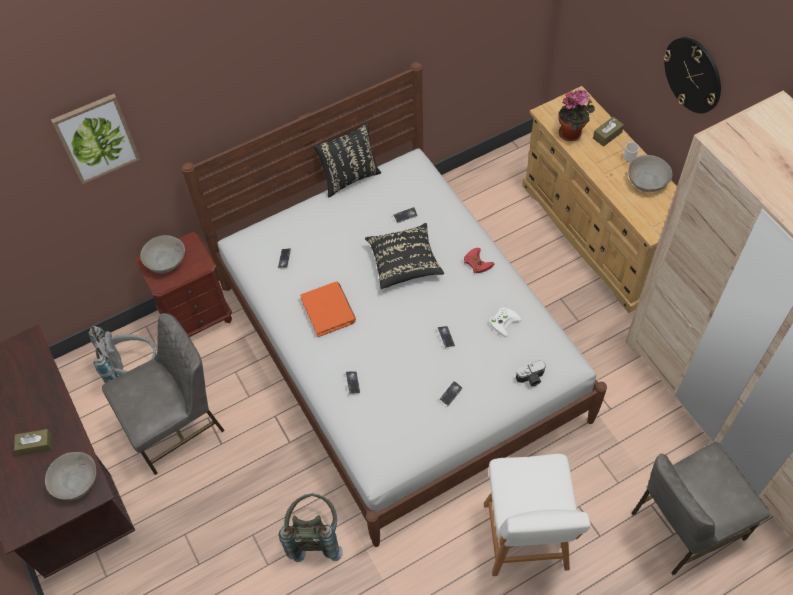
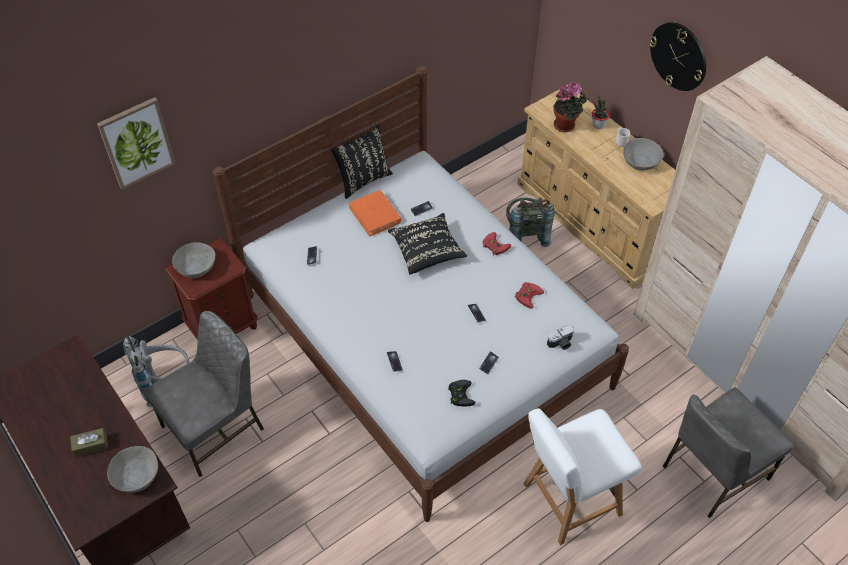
camera: 10 degrees left, 5 degrees down
(314, 536) = (365, 518): grey backpack -> grey backpack (525, 233)
(328, 310) = (361, 299): orange book -> orange book (375, 214)
(415, 425) = (460, 394): none -> black game controller
(503, 321) = (527, 295): white game controller -> red game controller
(526, 540) = (568, 500): white chair -> white chair turned 75 degrees clockwise
(607, 135) = (598, 125): brown tissue box -> potted plant

